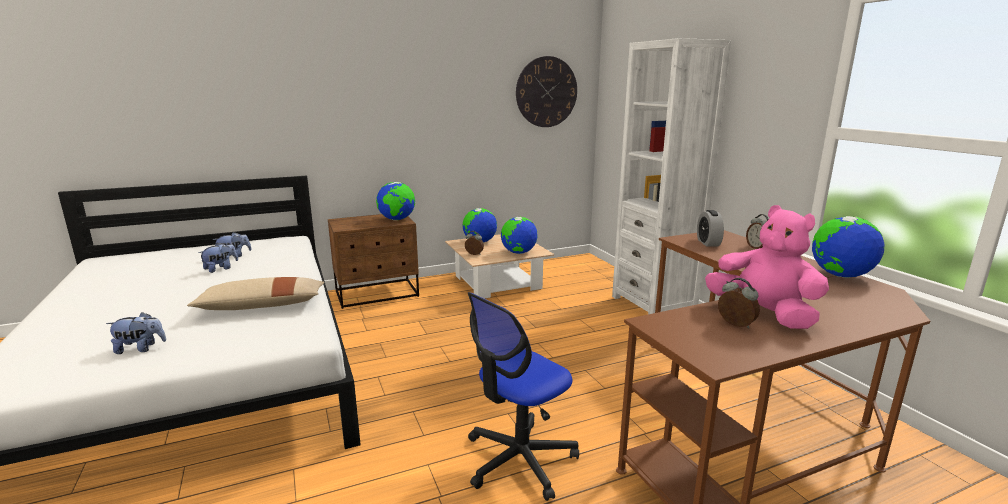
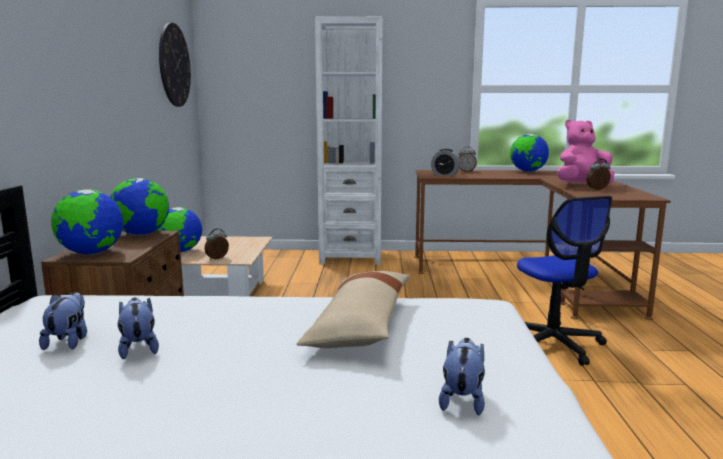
camera: 65 degrees left, 5 degrees down
(518, 253) = (246, 245): globe -> globe (91, 253)

